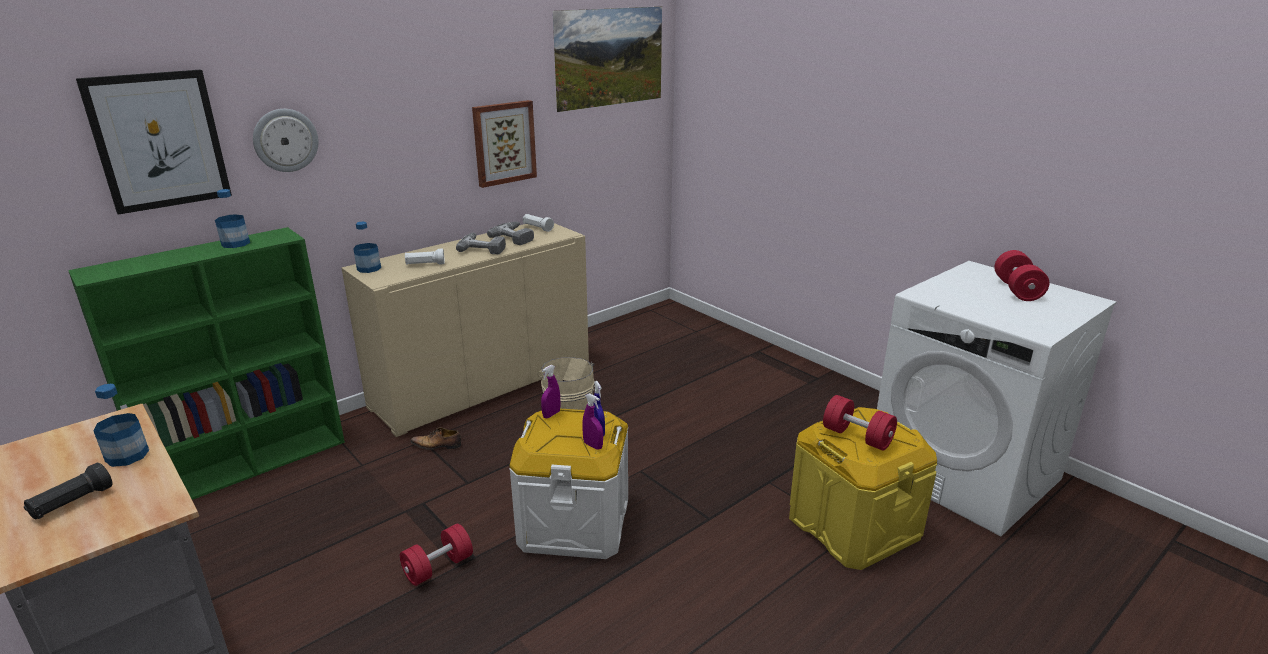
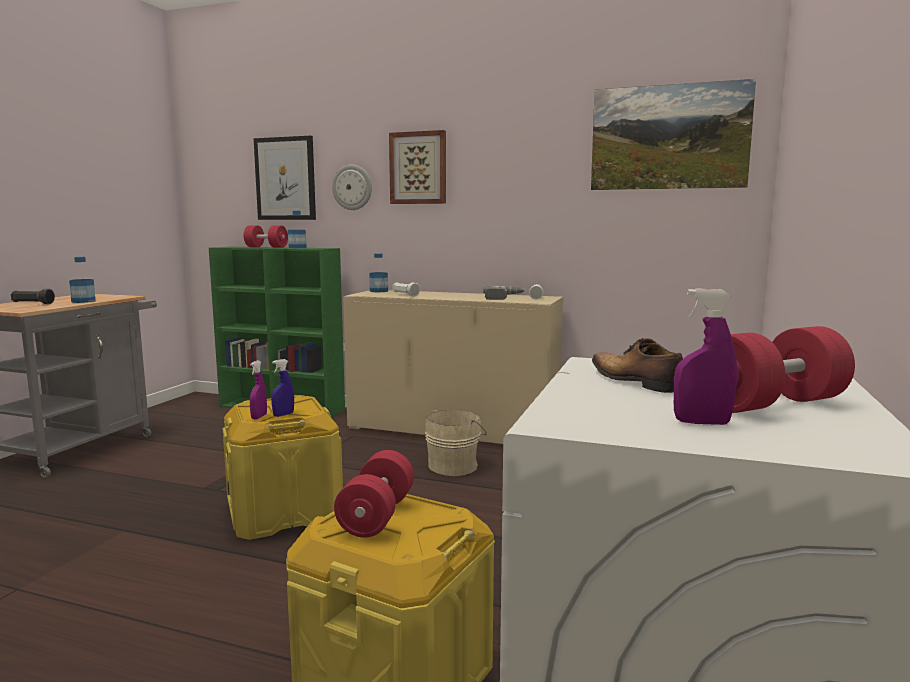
camera: 60 degrees right, 15 degrees down
(437, 445) = (350, 441): shoe -> shoe (635, 381)
(438, 567) = (200, 482): red dumbbell -> red dumbbell (266, 247)
(484, 247) = (464, 296): power drill -> none
(504, 143) = (527, 213): picture -> picture (418, 168)
(551, 414) = (301, 398): purple spray bottle -> purple spray bottle (701, 422)
(574, 523) = (284, 512): white storage box -> yellow storage box

